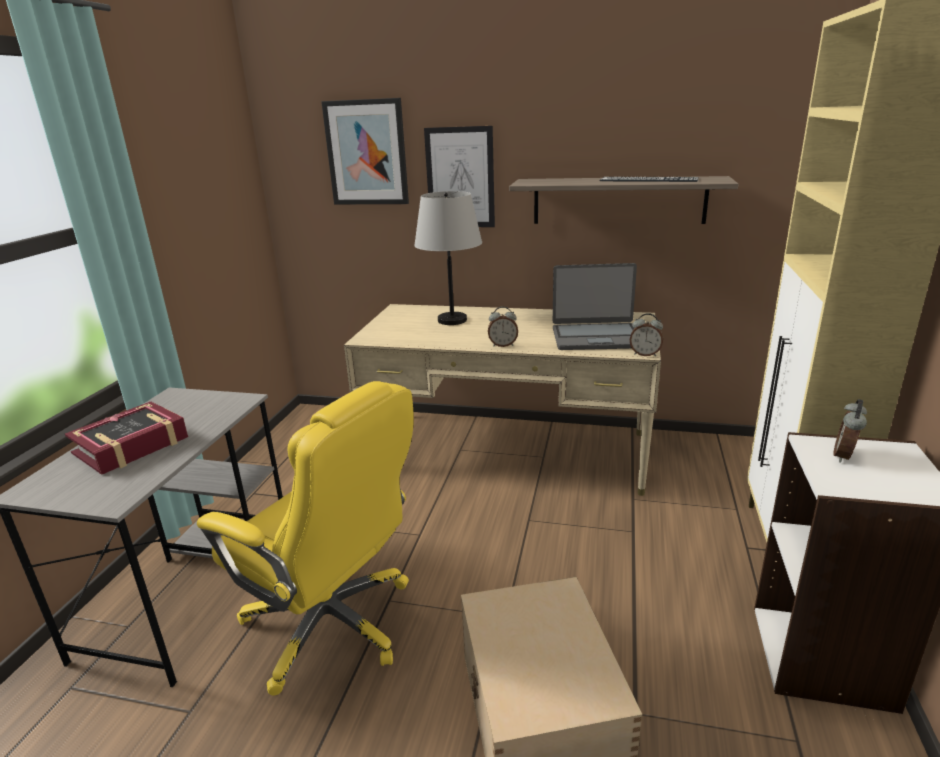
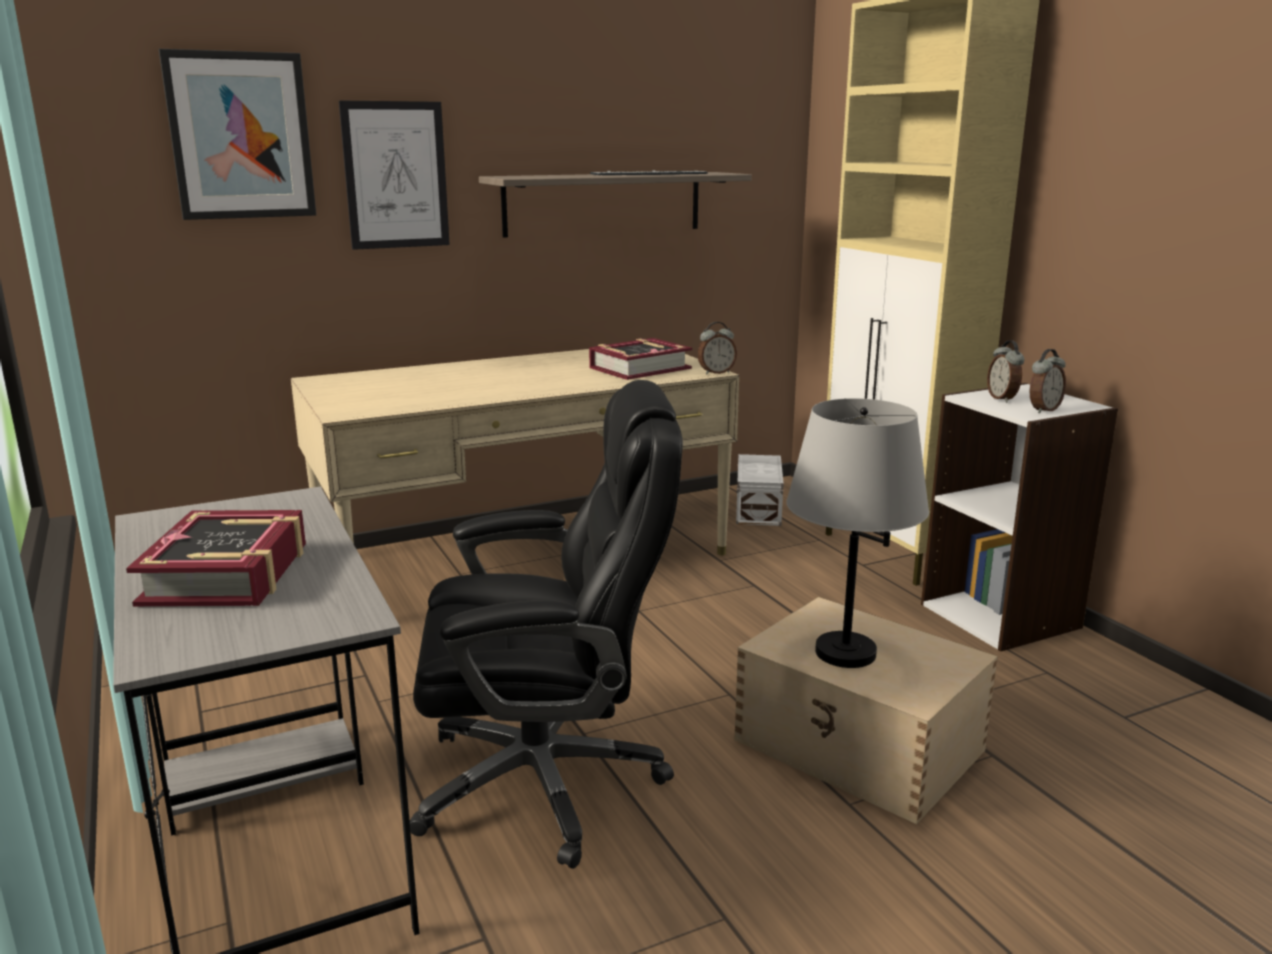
camera: 40 degrees left, 5 degrees down
(332, 624) = (546, 781): yellow office chair -> black office chair
(452, 320) = (428, 379): grey table lamp -> grey table lamp (844, 653)
(503, 345) = (548, 389): alarm clock -> alarm clock (1043, 410)
(596, 337) = (639, 368): laptop -> book
(719, 462) = (759, 508): none -> white storage box

